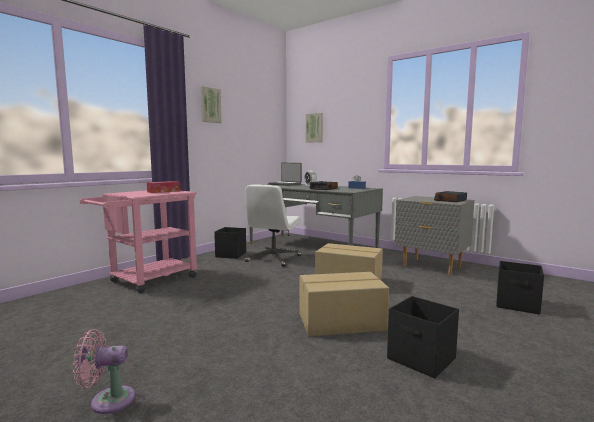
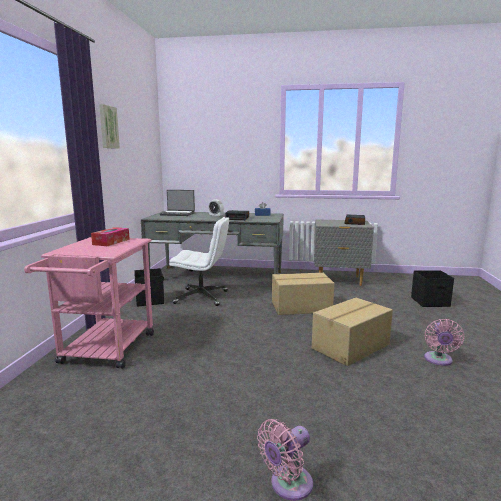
camera: 30 degrees left, 5 degrees up
(273, 259) = (202, 297): white office chair -> white office chair turned 75 degrees counterclockwise
(314, 128) = (199, 151): picture -> none
(422, 359) = (438, 360): black storage box -> pink fan

